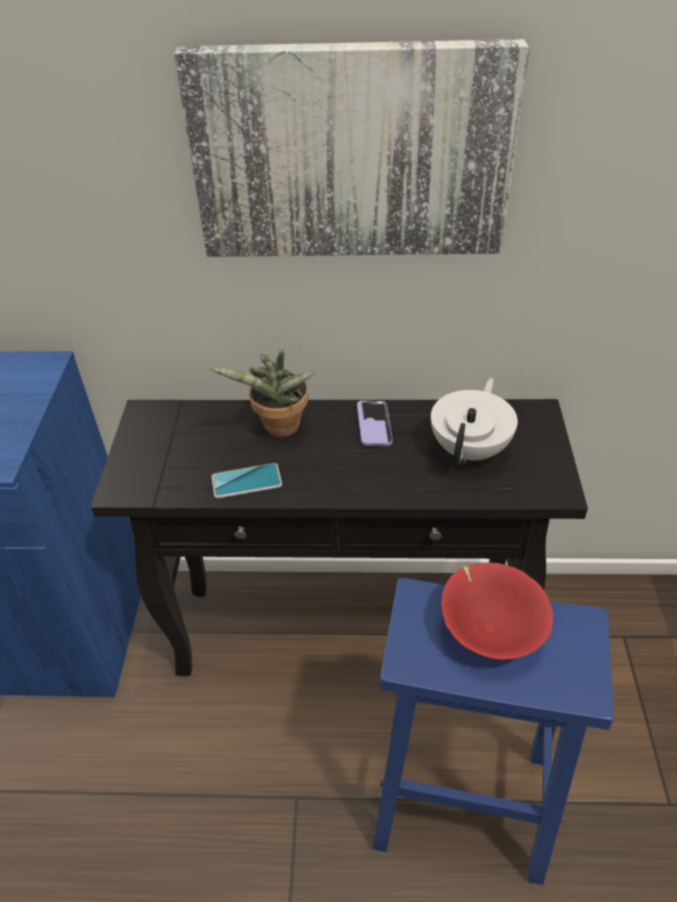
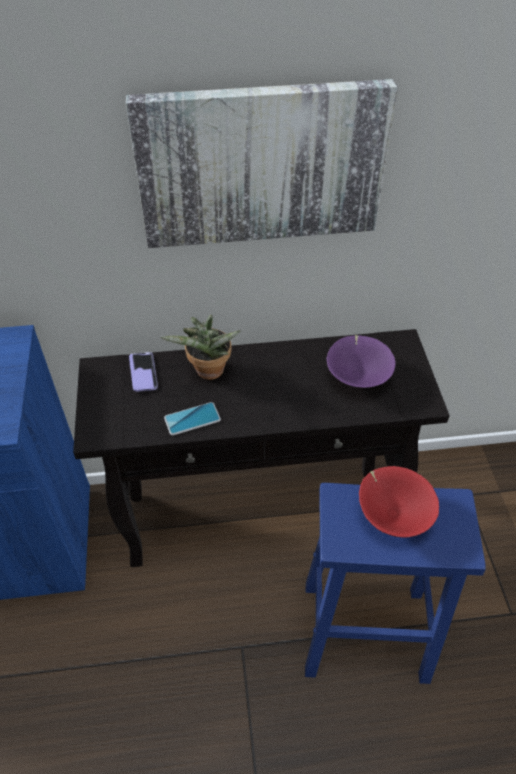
camera: 10 degrees left, 5 degrees up
(374, 424) = (281, 362): phone -> phone (143, 373)
(470, 449) = (358, 376): white teapot -> purple bowl

